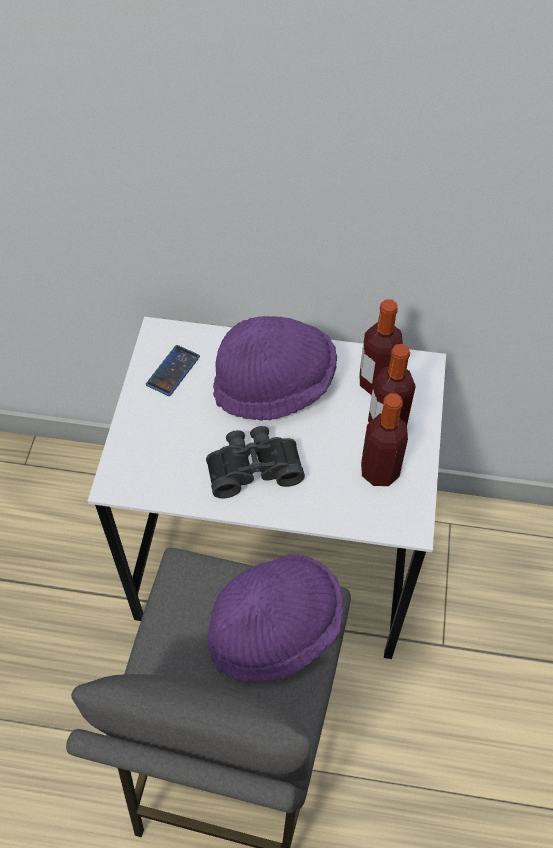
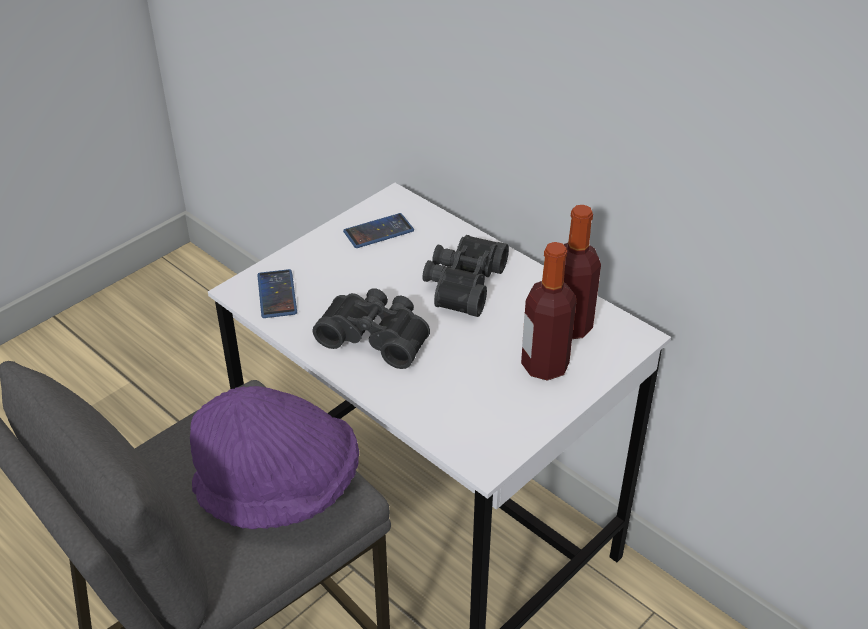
camera: 35 degrees right, 15 degrees down
(146, 472) = (277, 294): none -> phone
(274, 386) = (461, 284): purple hat -> black binoculars
(379, 471) = (498, 400): bottle -> none

